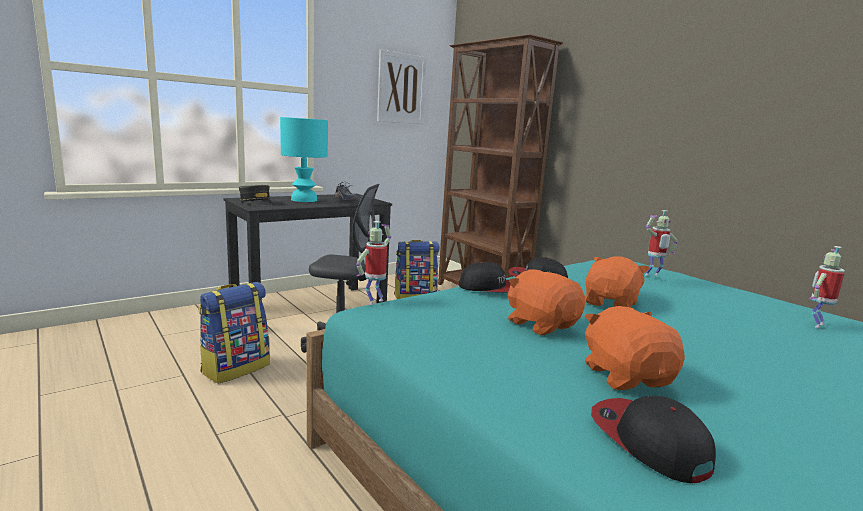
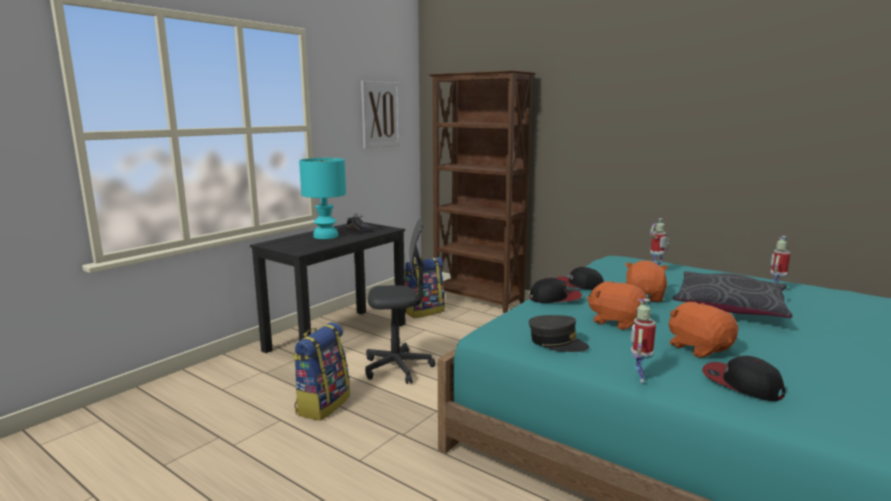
camera: 15 degrees left, 0 degrees up
(256, 202) = (289, 245): grey cap -> grey cap (557, 342)
(374, 301) = (485, 324): toy robot -> toy robot (638, 377)
(724, 332) = (729, 306): none -> grey pillow

